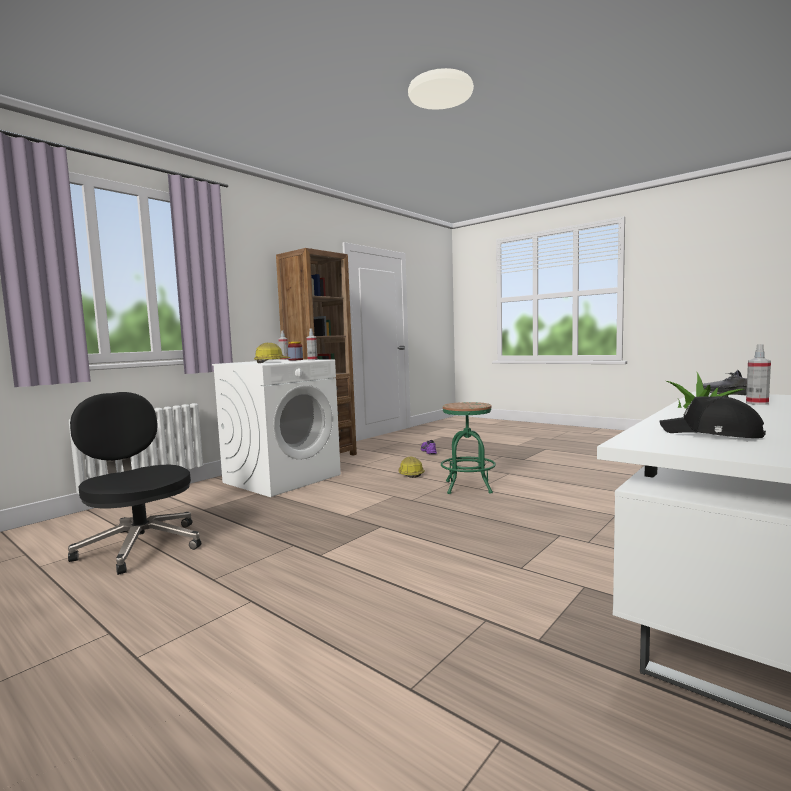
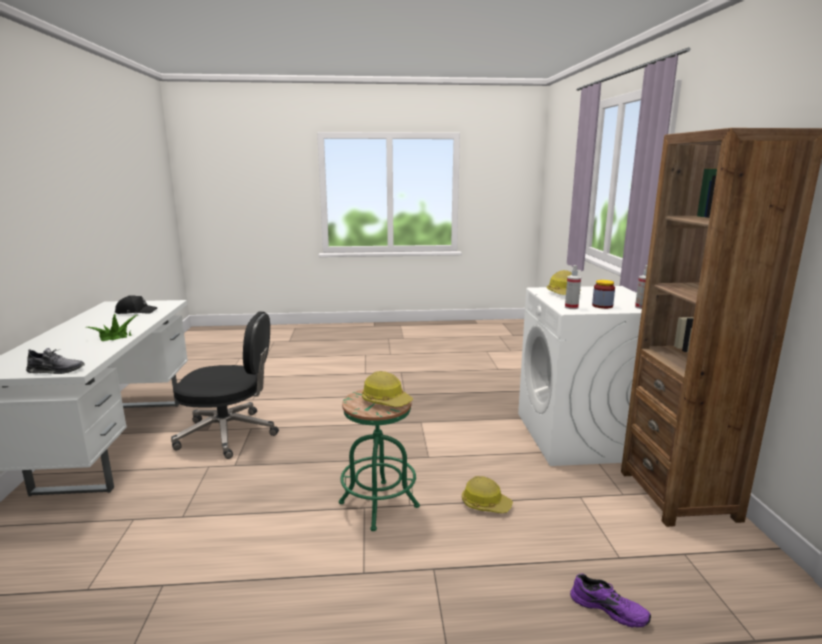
camera: 135 degrees right, 10 degrees up
(140, 545) = (478, 368): black office chair -> black office chair (229, 434)
(461, 404) = (386, 400): none -> hard hat
(757, 403) = (64, 350): spray bottle -> none

